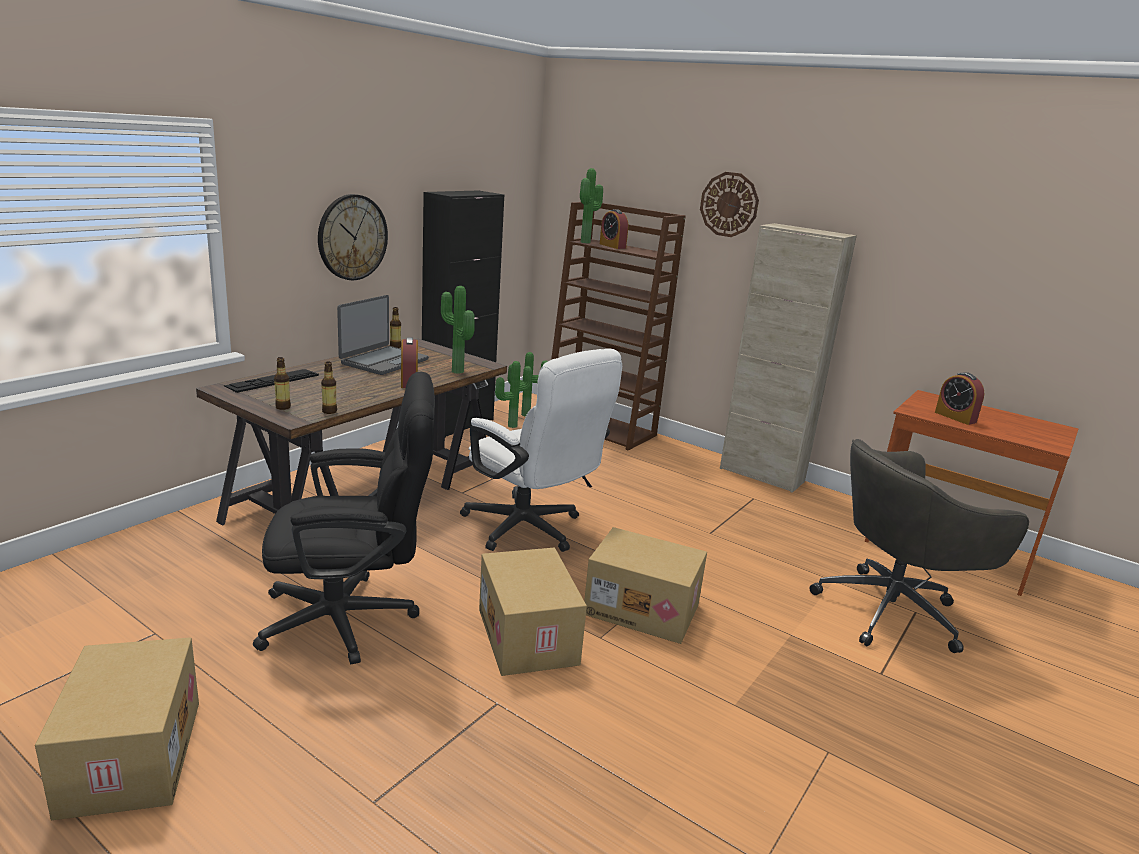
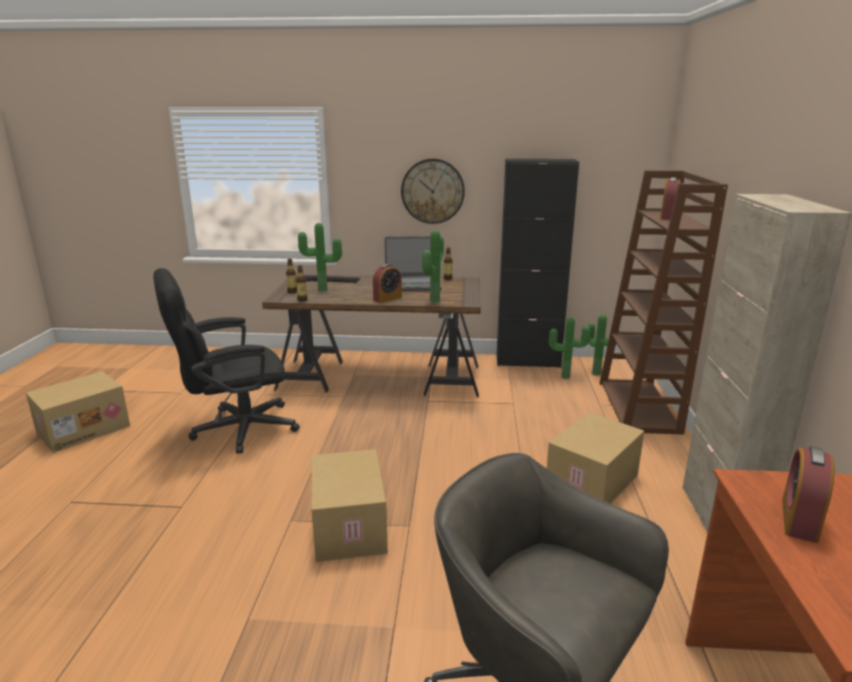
camera: 60 degrees right, 0 degrees up
(353, 618) = (234, 430): black office chair -> black office chair turned 105 degrees clockwise
(529, 636) = (266, 491): cardboard box -> cardboard box (593, 482)
(530, 531) = (409, 442): white office chair -> none
(587, 242) = (652, 212): potted plant -> potted plant (323, 290)
(729, 204) = (762, 170): wall clock -> none

